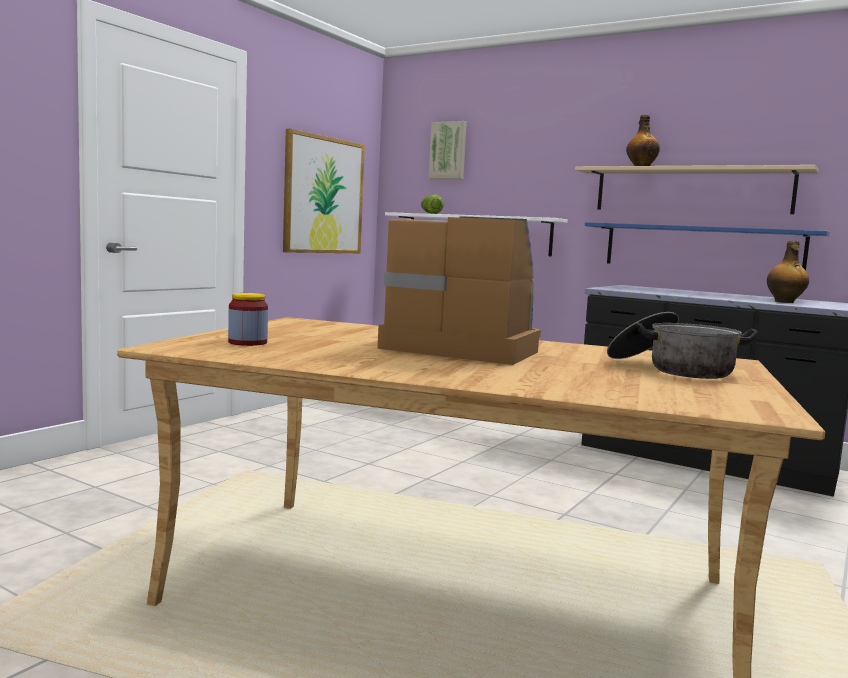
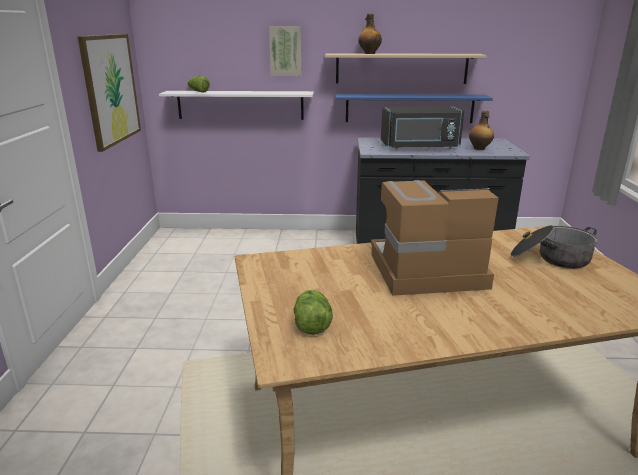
camera: 30 degrees left, 15 degrees up
(247, 342) = (311, 323): jar -> lettuce
(448, 150) = (204, 36): picture -> picture (285, 51)
(689, 293) = (420, 147): none -> black microwave

